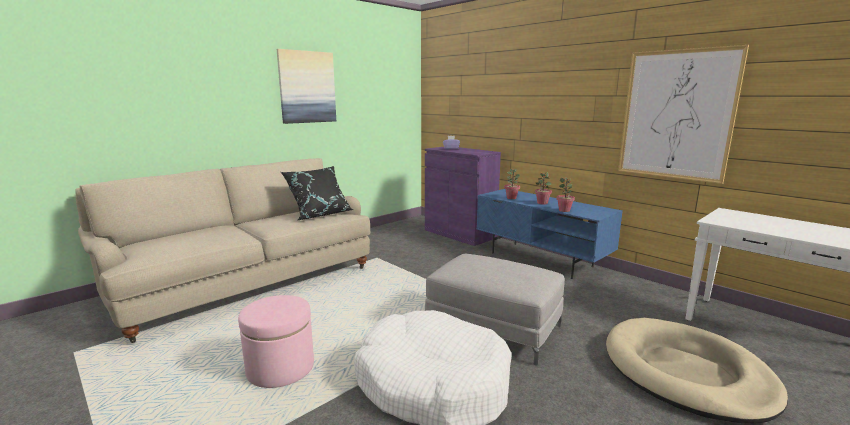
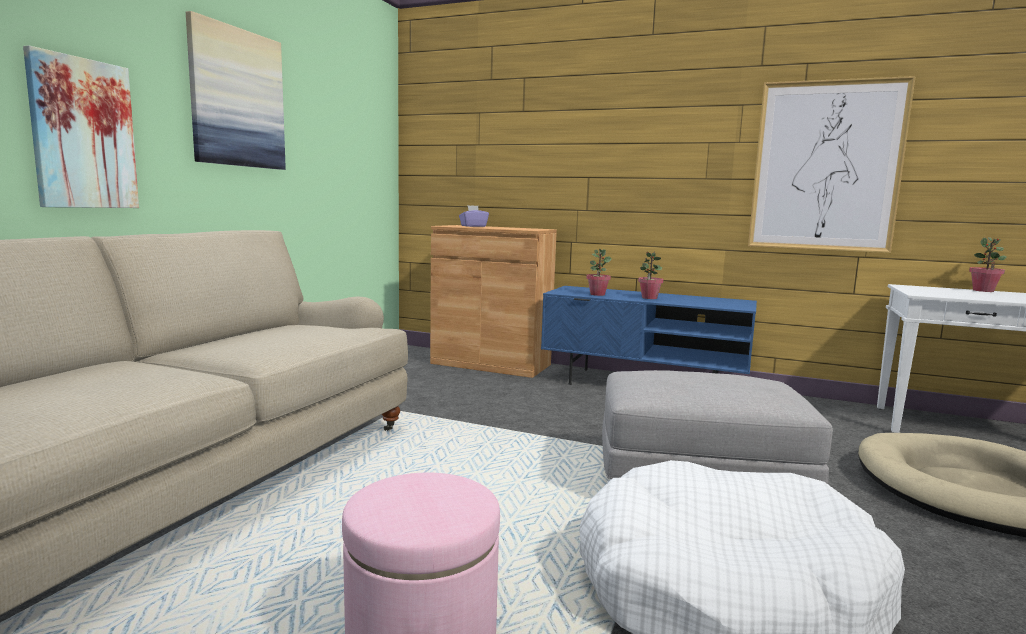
camera: 25 degrees left, 5 degrees down
(226, 118) = (83, 134): none -> picture
(319, 214) = (318, 330): black pillow -> none
(459, 234) = (491, 364): purple cabinet -> brown cabinet
(564, 210) = (694, 304): potted plant -> potted plant (983, 291)

